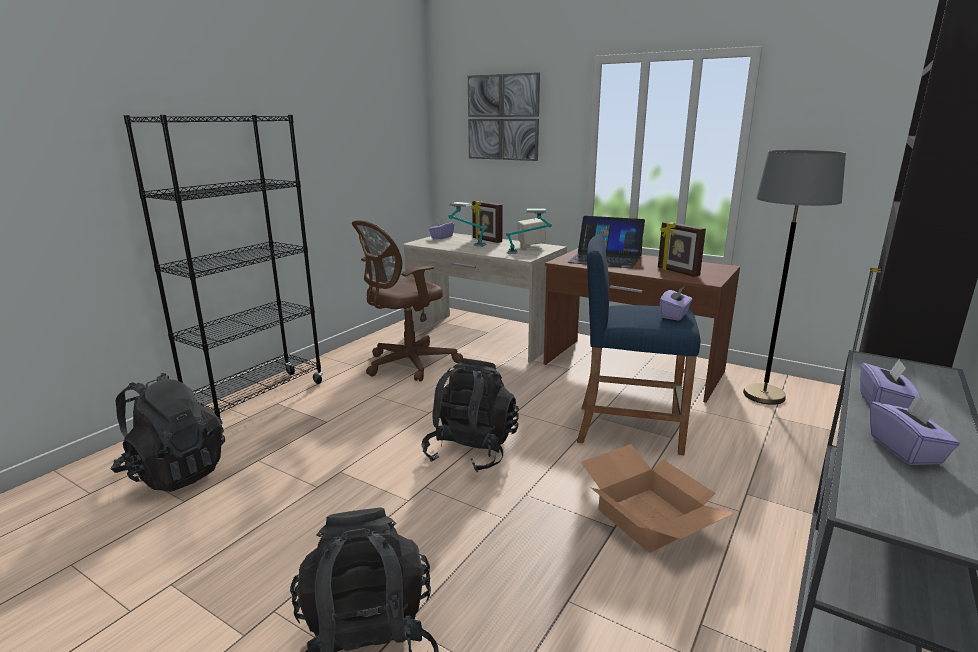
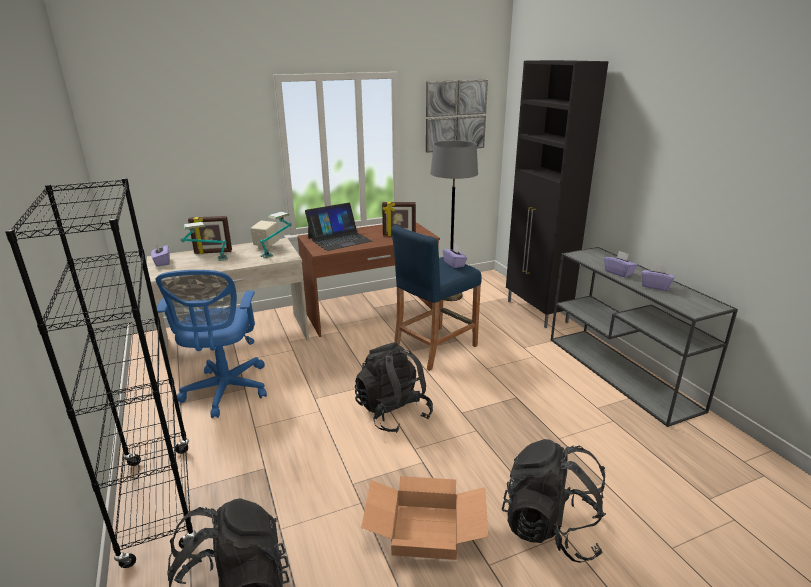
camera: 55 degrees left, 5 degrees up
(407, 364) = (225, 392): brown office chair -> blue office chair
(503, 117) = (185, 132): picture -> picture (455, 116)
(647, 518) = (518, 384): cardboard box -> cardboard box (424, 532)

